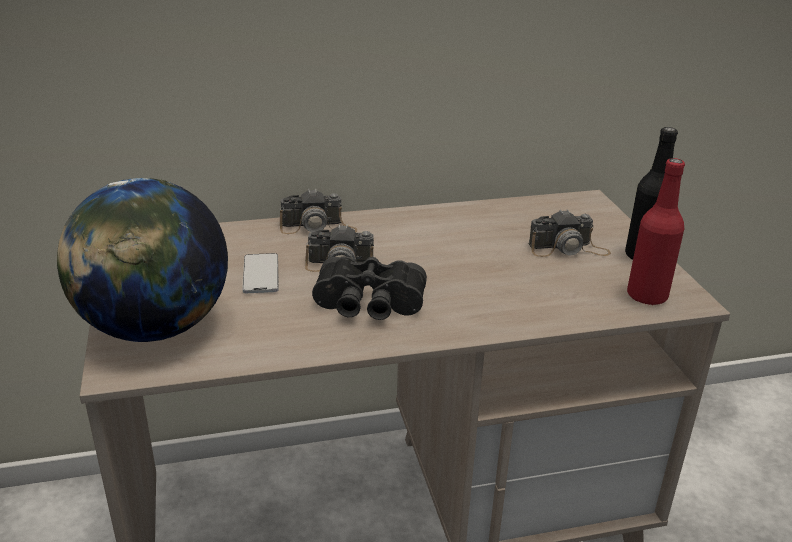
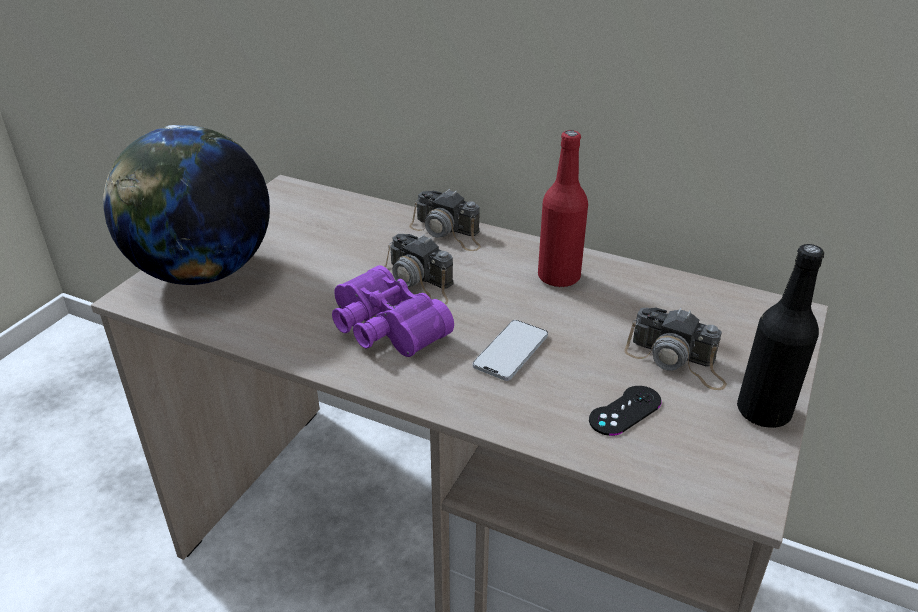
camera: 40 degrees right, 5 degrees up
(261, 274) = (339, 259): phone -> phone (511, 351)
(368, 306) = (383, 329): black binoculars -> purple binoculars
(579, 286) = (625, 411): none -> black game controller
(647, 296) = (694, 461): red bottle -> red bottle (558, 277)

